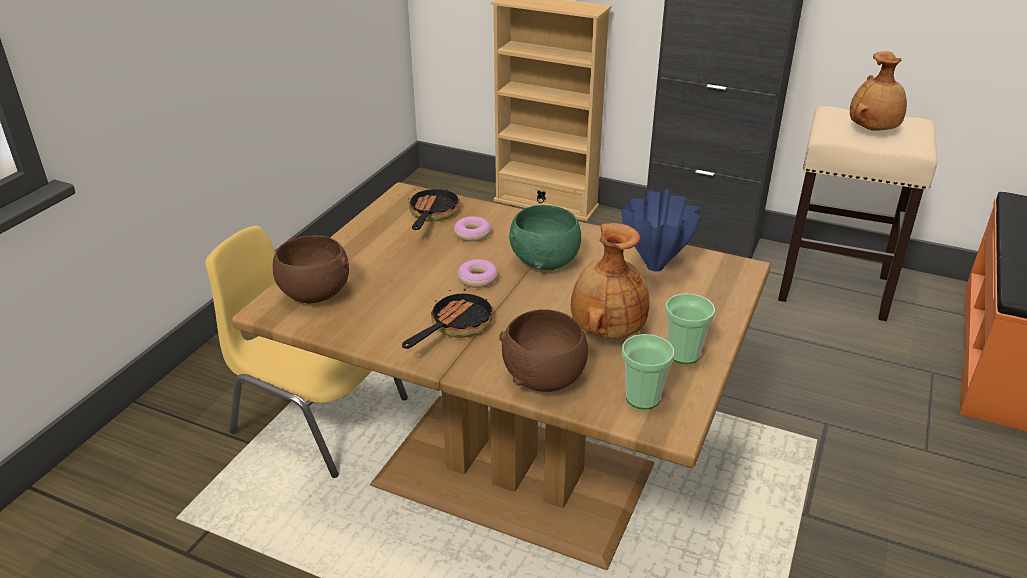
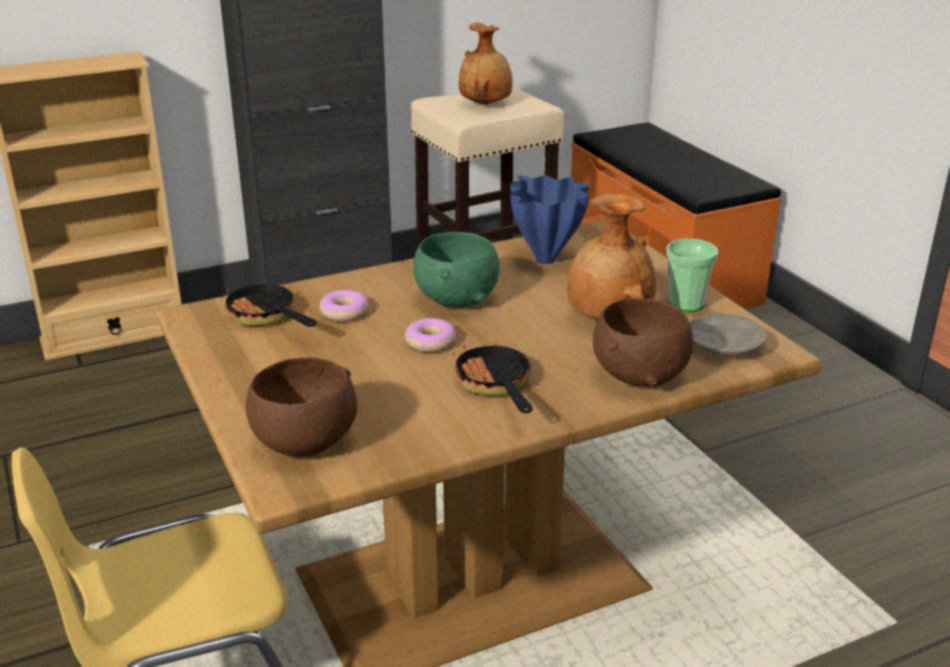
camera: 50 degrees left, 5 degrees down
(642, 398) = (723, 346): cup -> beige plate

